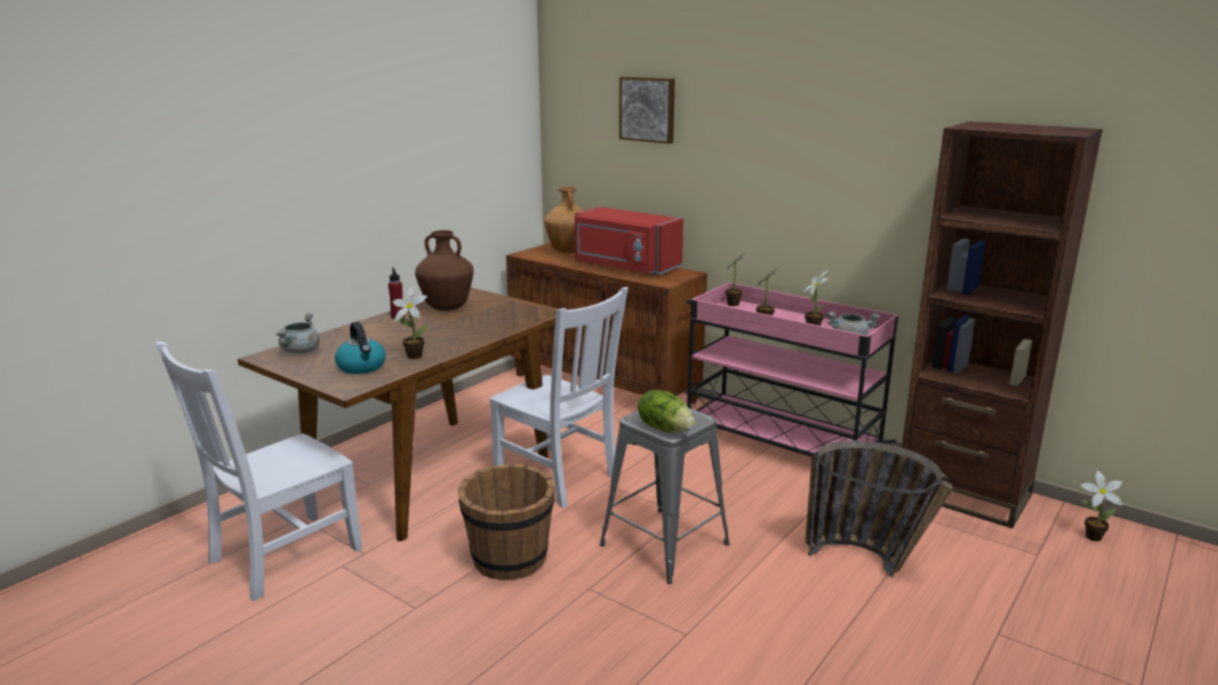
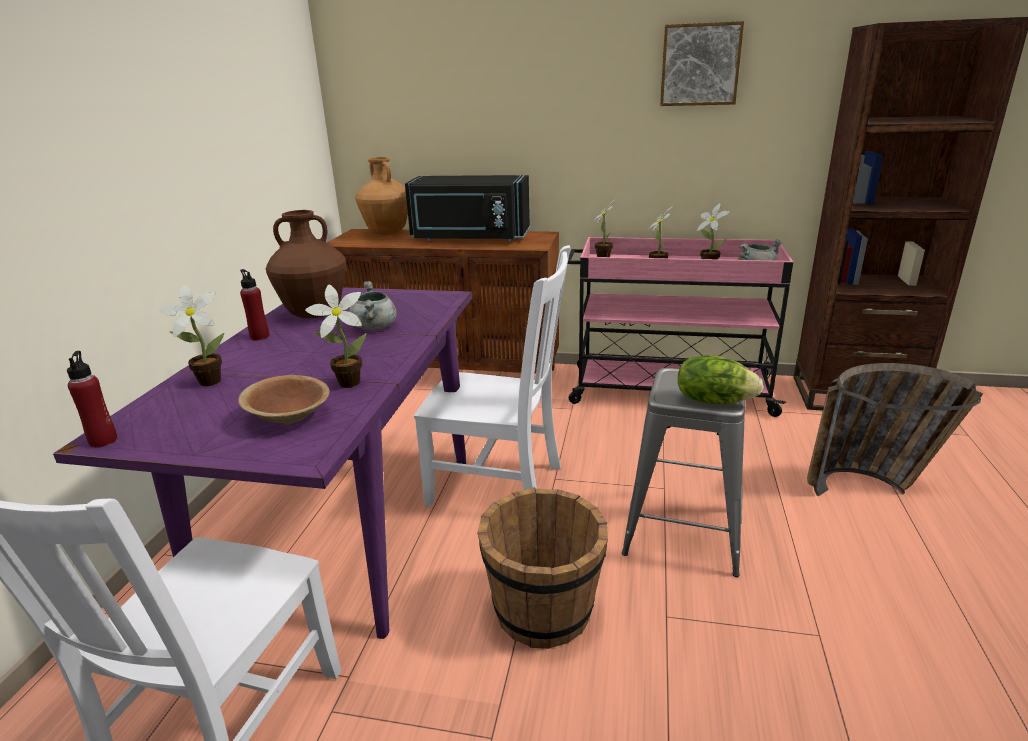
camera: 25 degrees left, 5 degrees up
(263, 358) = (103, 440): none -> red bottle
(300, 351) = (160, 416): grey cooking pot -> grey cooking pot (375, 327)
(362, 367) = (289, 416): kettle -> brown bowl
(429, 474) = (345, 529): brown dining table -> purple dining table
(624, 267) = (469, 238): red microwave -> black microwave
(648, 109) = (469, 53): picture -> picture (700, 65)
(1090, 536) = (977, 407): potted plant -> potted plant (206, 381)

